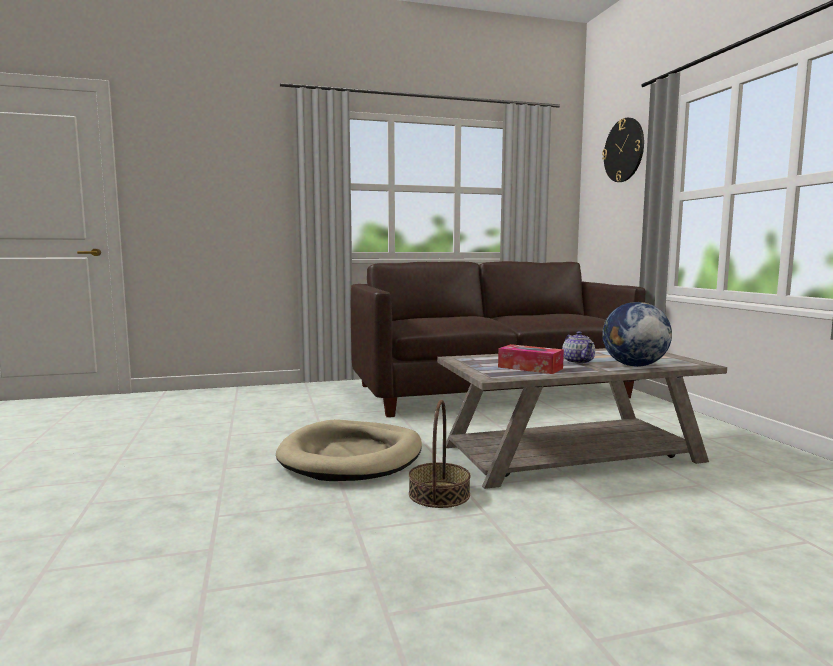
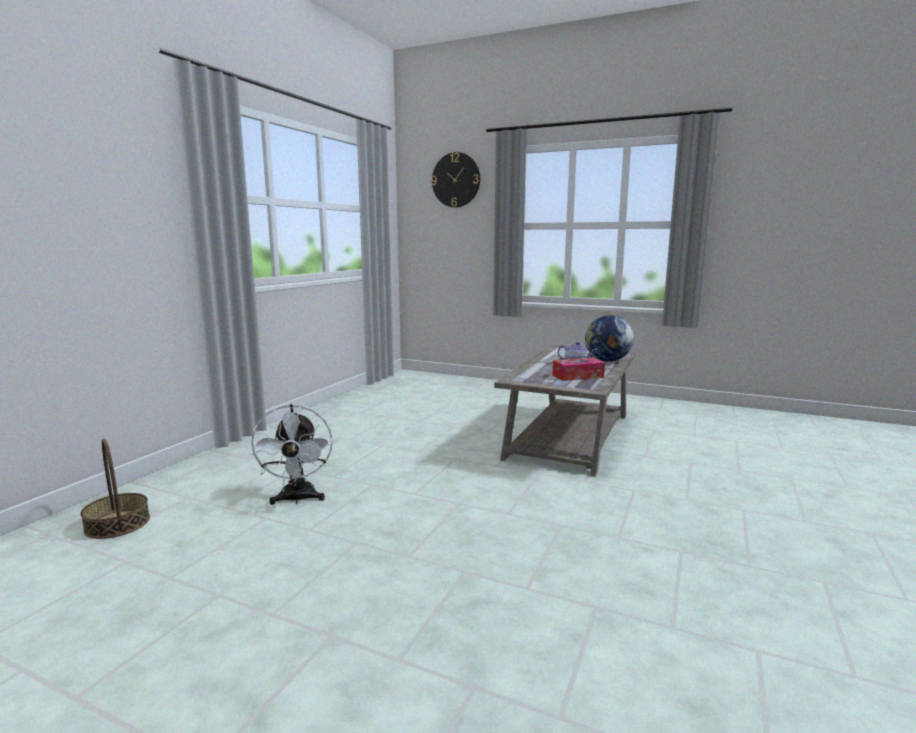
camera: 50 degrees left, 5 degrees up
(267, 419) = (297, 499): none -> white fan
(352, 456) = (469, 495): beige dog bed -> none
(439, 494) = (587, 492): basket -> basket (117, 524)
(490, 391) = (406, 406): brown sofa -> none

